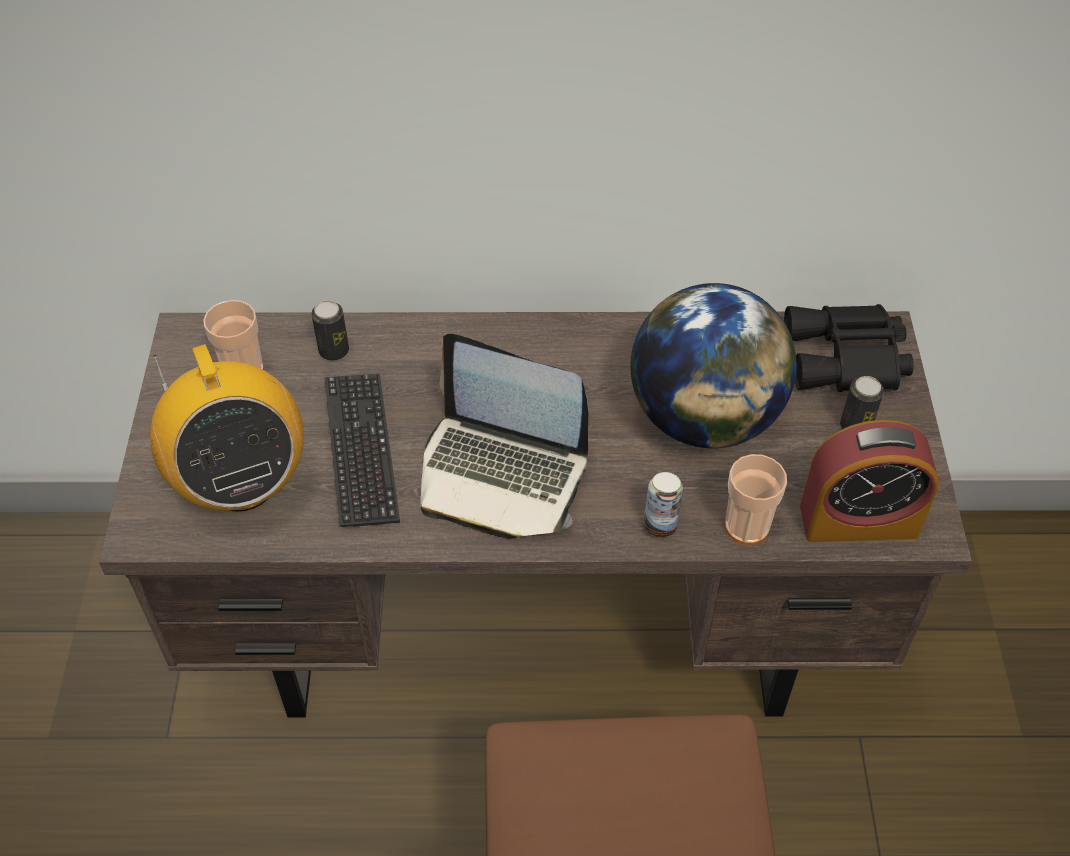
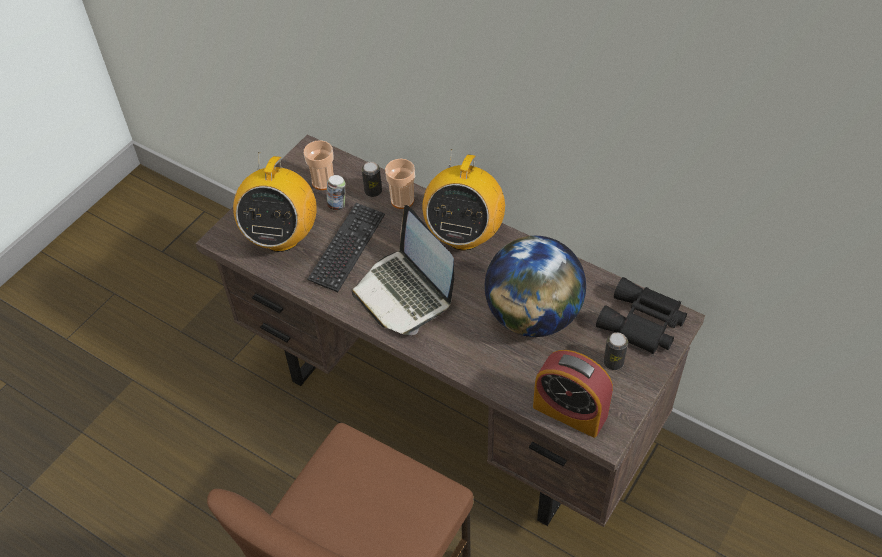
camera: 35 degrees right, 0 degrees up
(518, 352) = (464, 235): none -> radio
(660, 524) = (463, 358): can -> can (337, 205)
(747, 526) = (507, 383): cup -> cup (402, 200)

